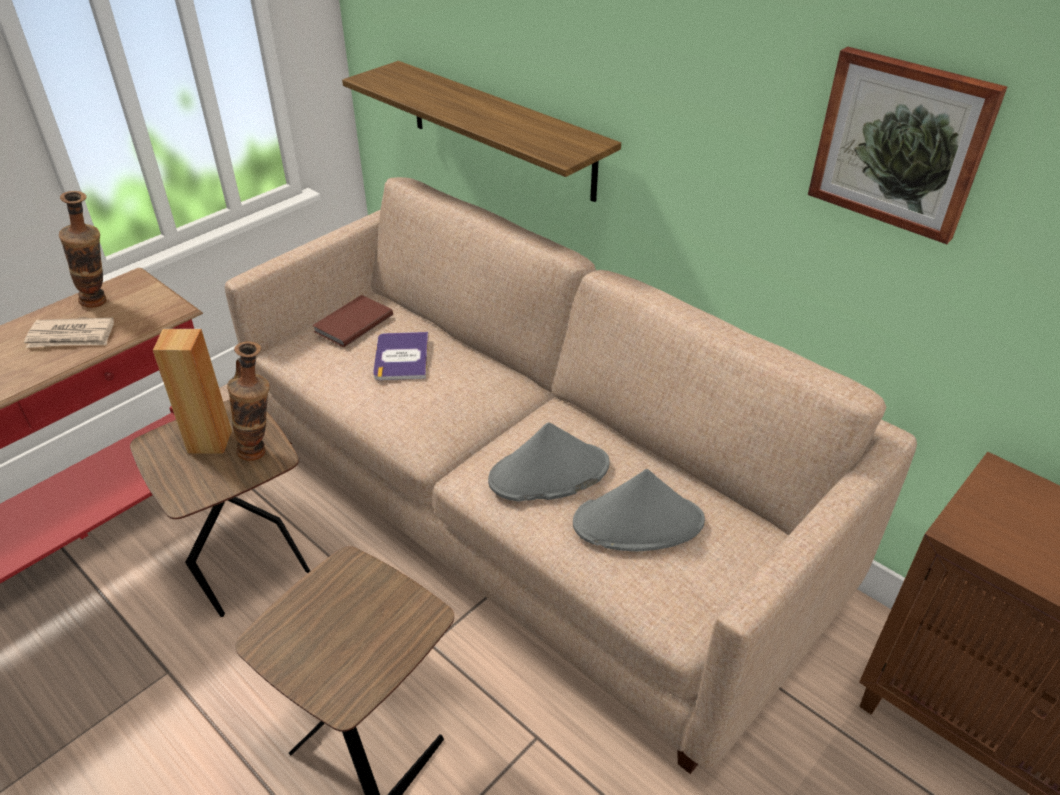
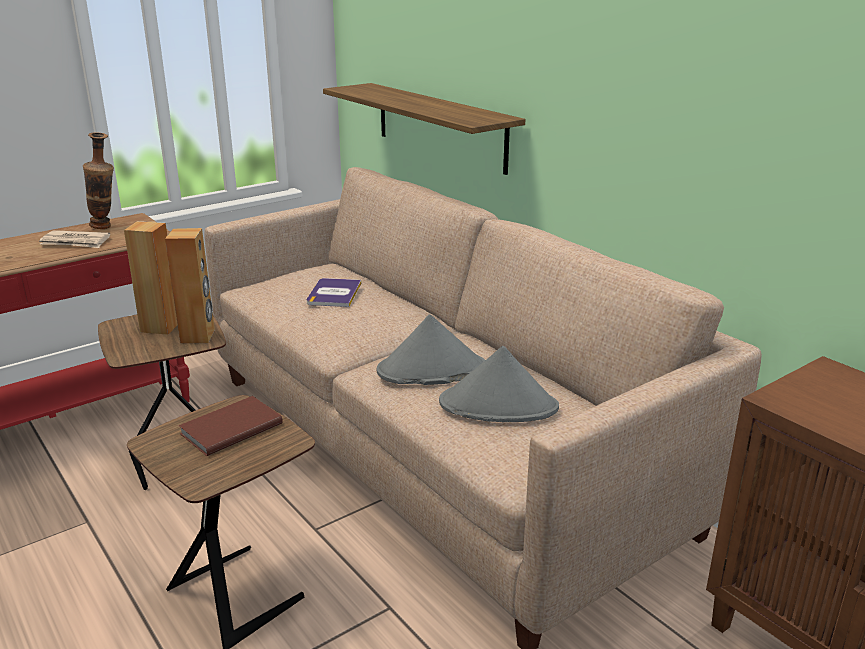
camera: 10 degrees right, 15 degrees down
(262, 452) = (198, 336): vase -> brown speaker
(351, 323) = (302, 274): brown book -> brown book (229, 428)
(901, 143) = (727, 77): picture -> none

